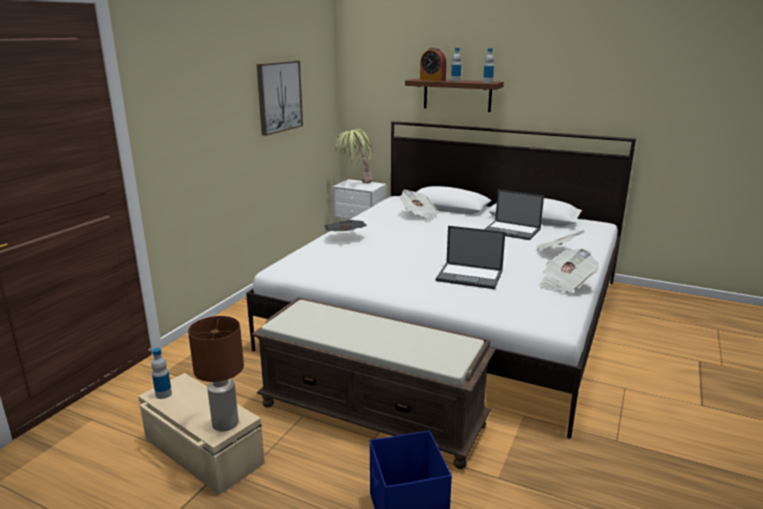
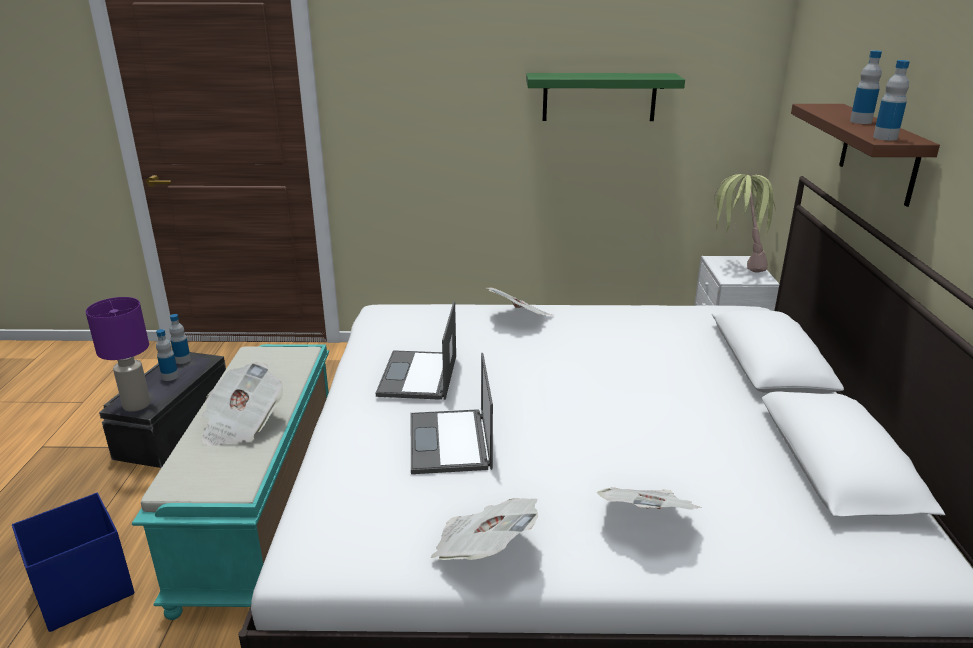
camera: 65 degrees right, 5 degrees up
(190, 403) = (170, 376): none -> bottle
(202, 452) = (173, 427): beige storage box -> black storage box
(224, 424) = (136, 405): brown table lamp -> purple table lamp
(279, 97) = (599, 97): picture -> green shelf
(373, 414) = (264, 512): brown bench -> turquoise bench
(419, 215) = (683, 347): newspaper -> newspaper (241, 424)
(432, 80) = (832, 112): alarm clock -> none
(512, 231) = (720, 449): laptop -> laptop (418, 376)

